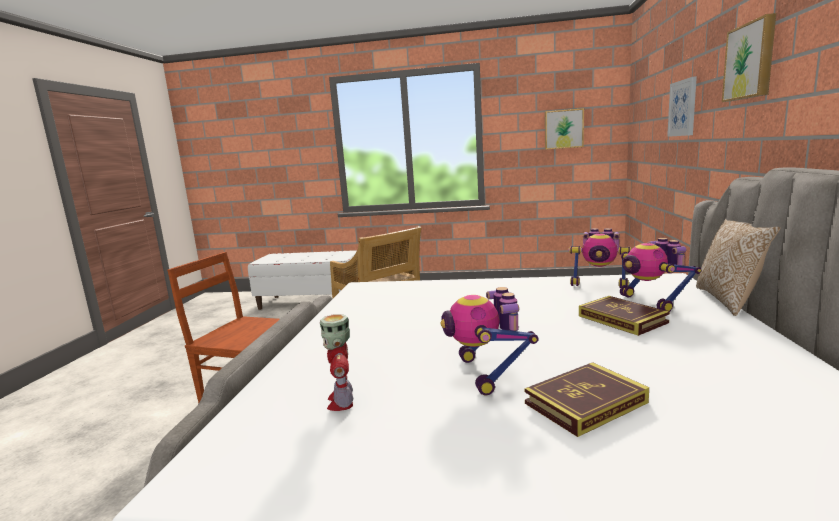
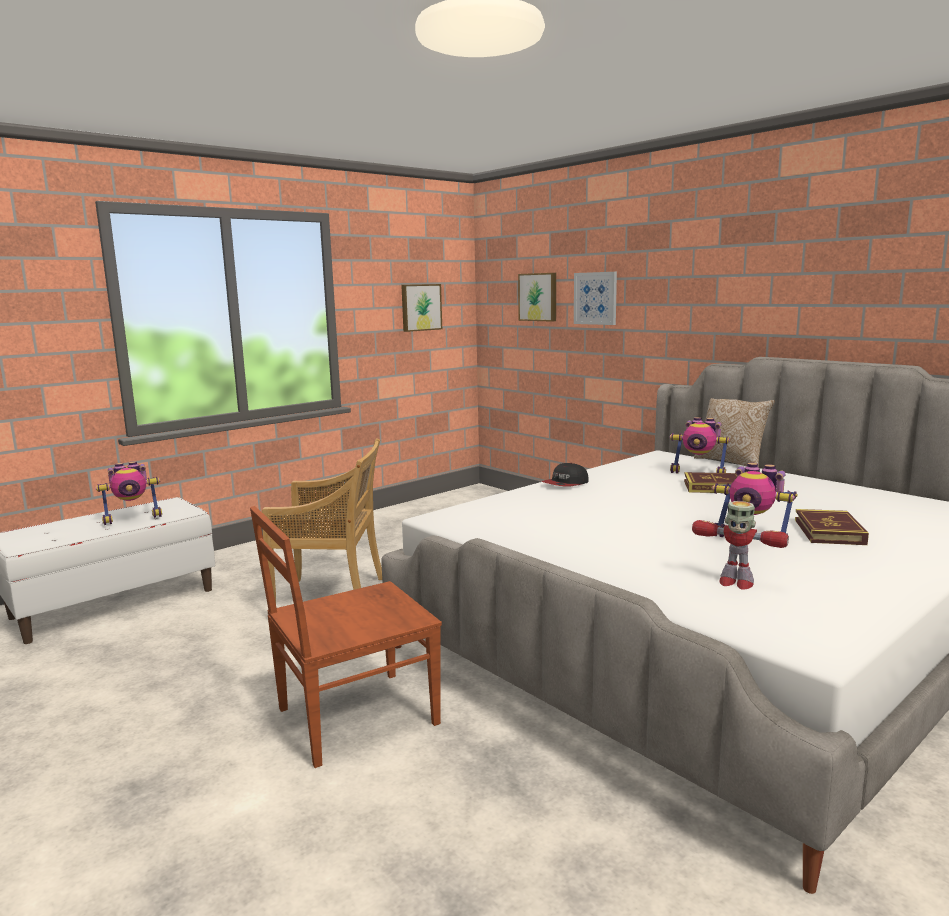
camera: 50 degrees left, 0 degrees up
(504, 283) = (565, 484): none -> cap
(599, 284) = (634, 469): toy robot -> toy robot (133, 518)
(751, 61) = (698, 271): picture -> picture (538, 297)

